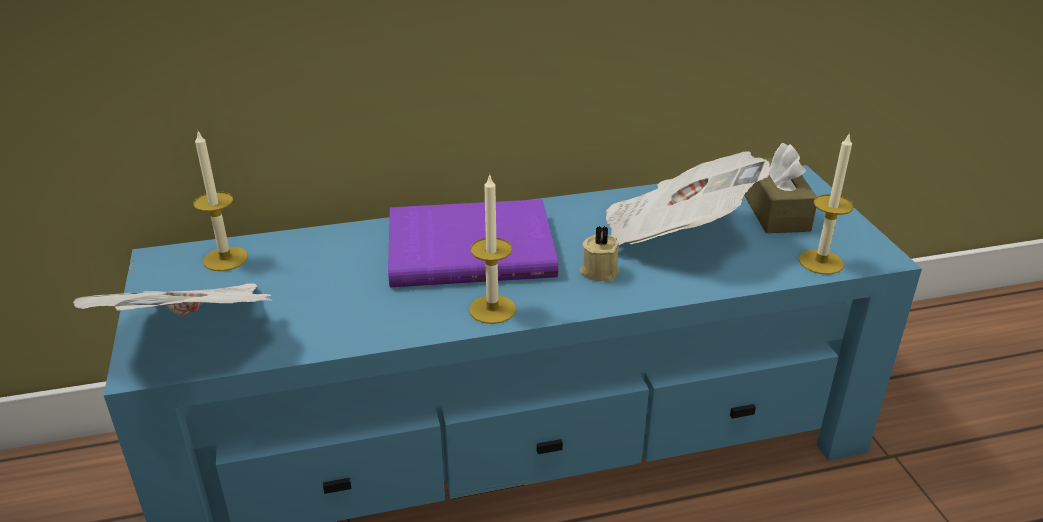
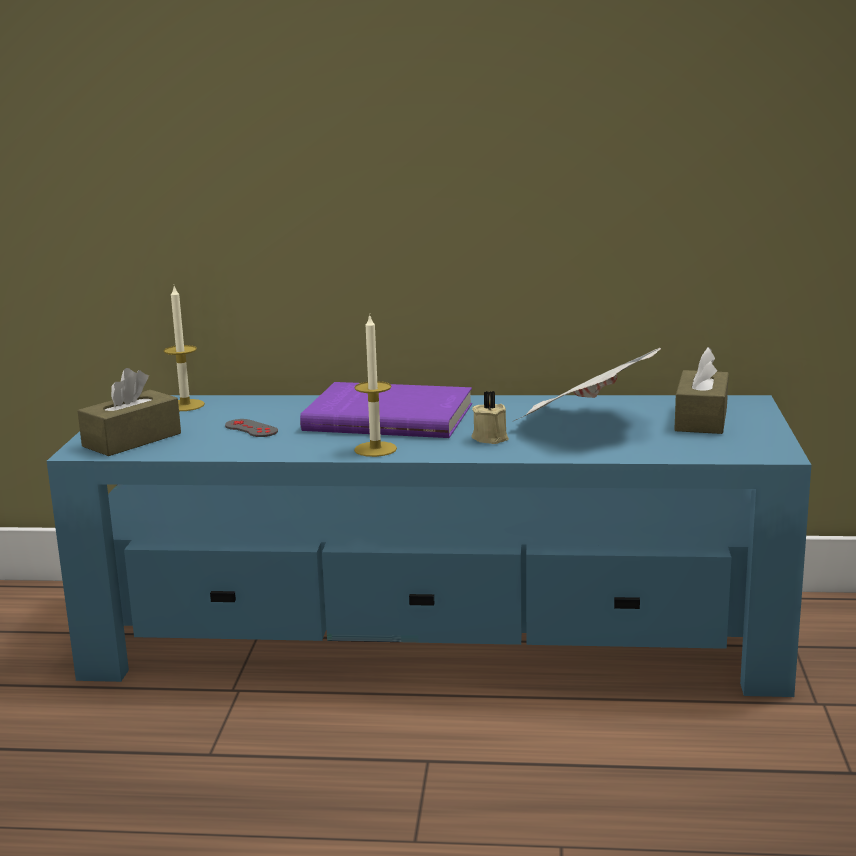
camera: 20 degrees right, 15 degrees down
(195, 335) = (132, 440): newspaper -> brown tissue box
(329, 292) = (251, 428): none -> grey game controller
(820, 262) = (709, 451): candle -> none

